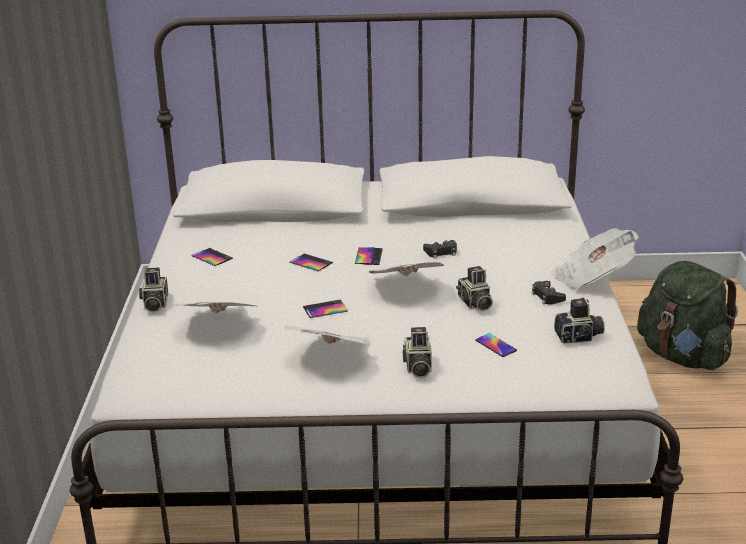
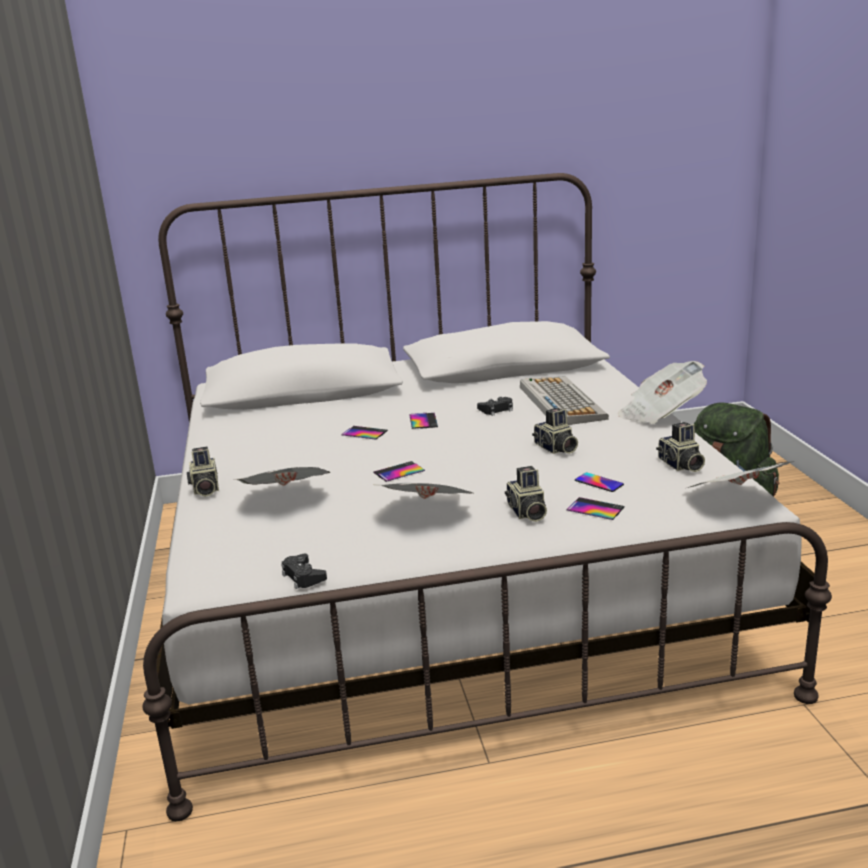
camera: 10 degrees left, 5 degrees down
(212, 257) = (254, 440): phone -> phone (595, 509)
(405, 287) = (475, 443): newspaper -> newspaper (734, 500)
(504, 251) = (560, 402): none -> keyboard
(547, 296) = (626, 434): black game controller -> black game controller (303, 576)
(579, 337) = (680, 465): camera -> camera turned 90 degrees clockwise

